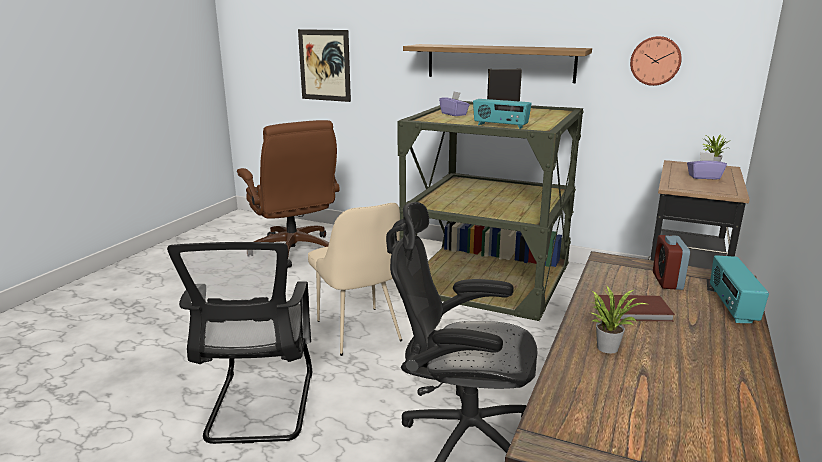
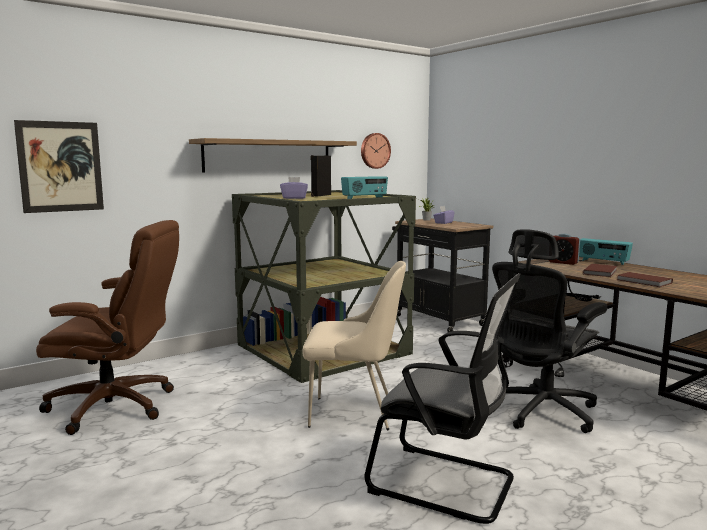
camera: 60 degrees left, 10 degrees down
(607, 346) = (644, 281): potted plant -> brown book

